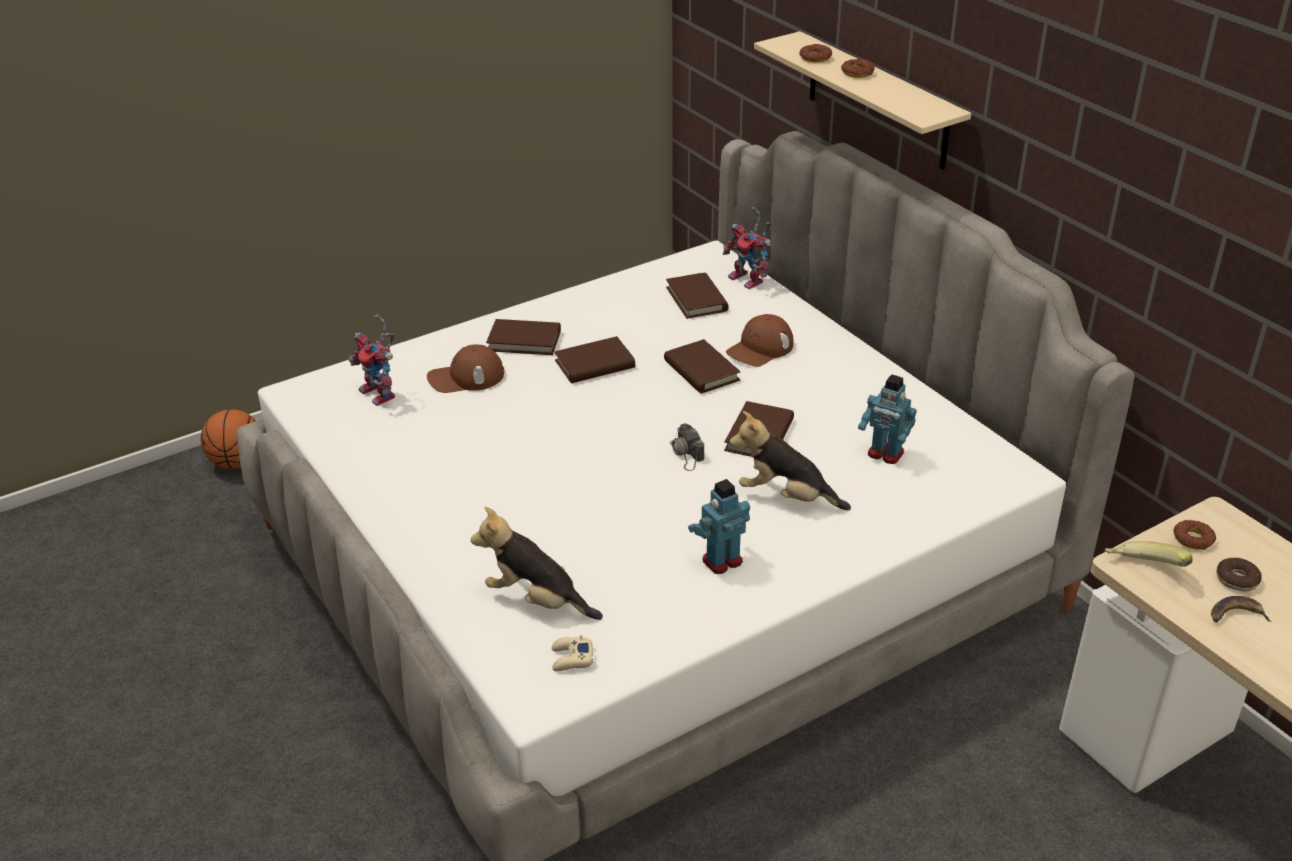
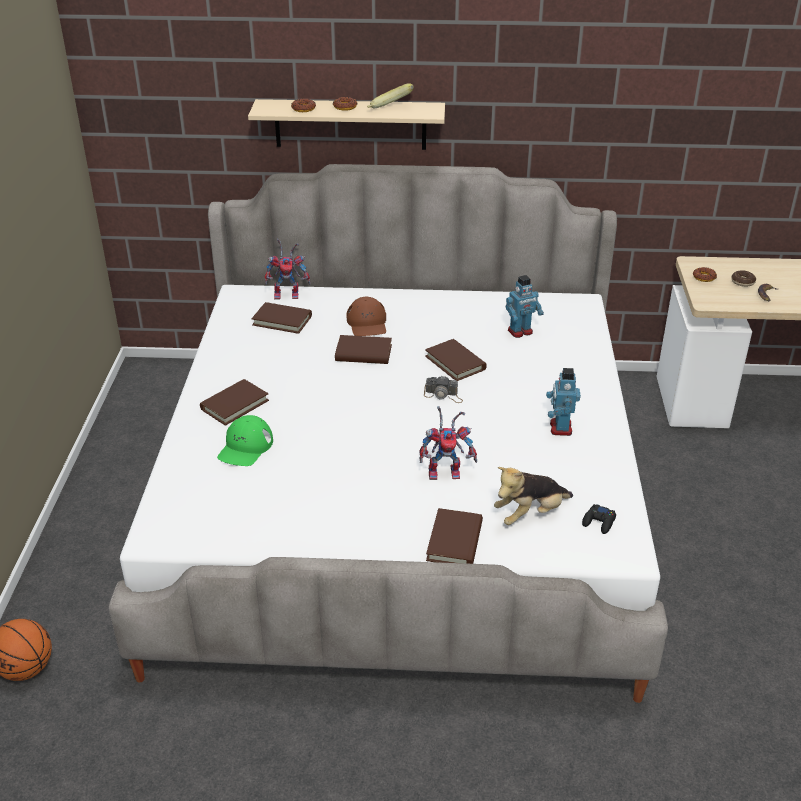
camera: 55 degrees left, 0 degrees up
(382, 395) = (216, 494): toy robot -> toy robot (447, 471)
(466, 377) = (245, 447): brown cap -> green cap
(571, 658) = (599, 522): beige game controller -> black game controller
(595, 364) = (303, 388): brown book -> brown book (454, 541)
(786, 497) = (524, 380): plush toy -> none
(1143, 570) = (715, 300): banana -> banana (389, 109)

